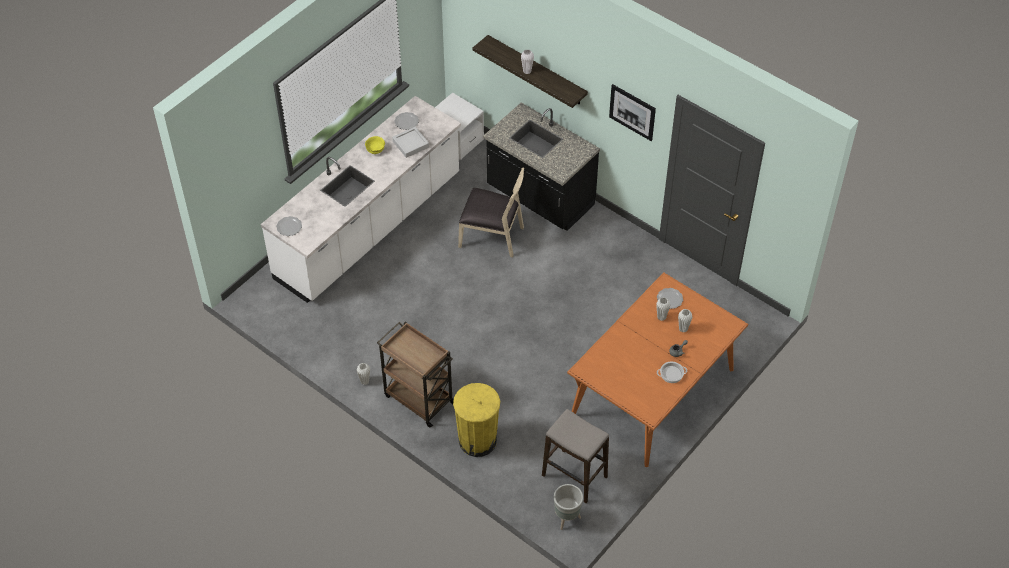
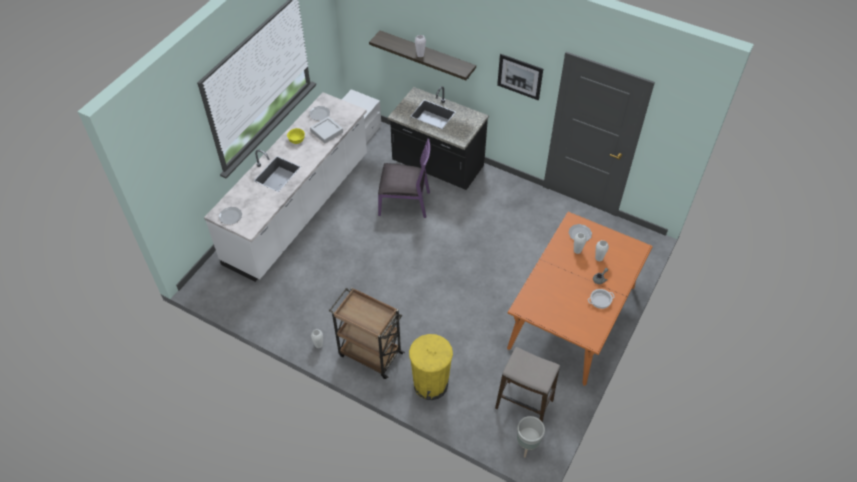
camera: 10 degrees left, 0 degrees up
(492, 236) = (404, 202): beige chair -> purple chair

